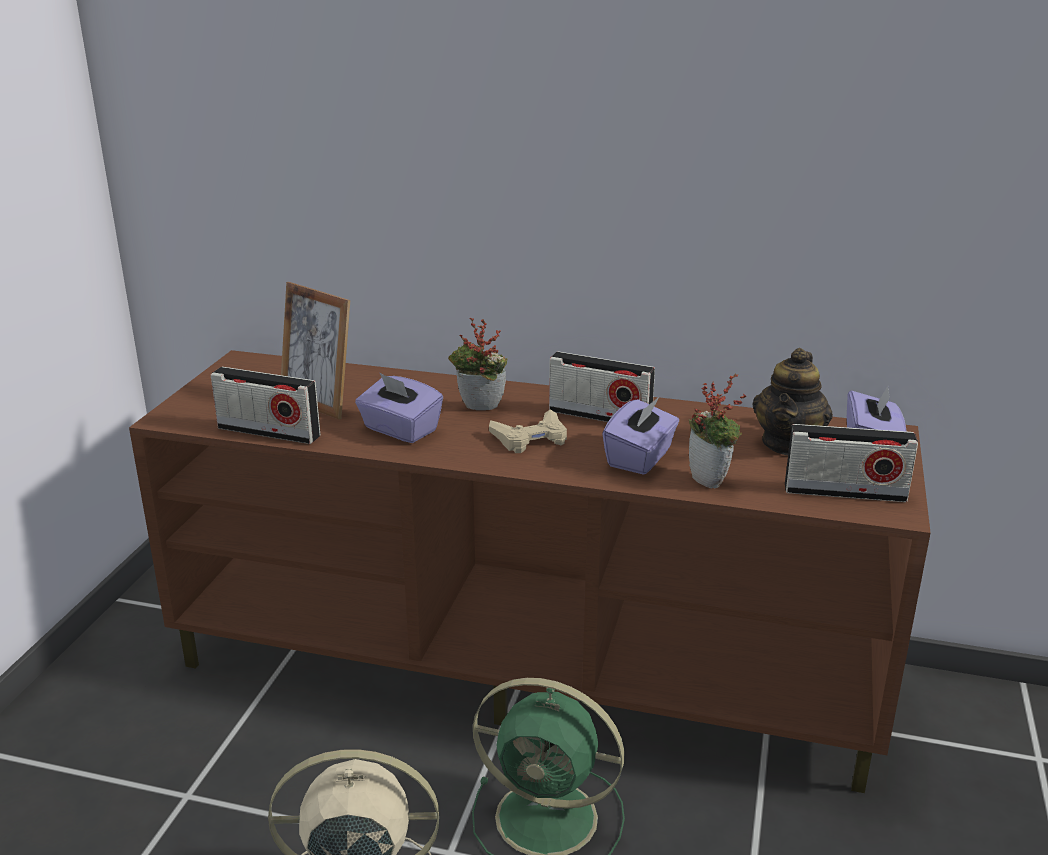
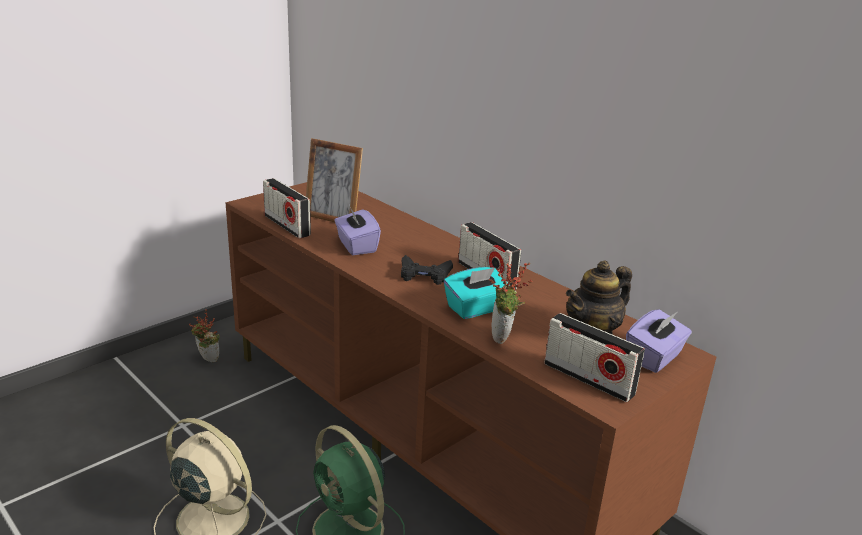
camera: 30 degrees right, 0 degrees up
(318, 403) = (333, 218): picture frame -> picture frame turned 45 degrees counterclockwise
(479, 409) = (417, 248): potted plant -> potted plant (206, 359)
(531, 438) = (424, 275): beige game controller -> black game controller
(640, 458) = (476, 308): purple tissue box -> turquoise tissue box

